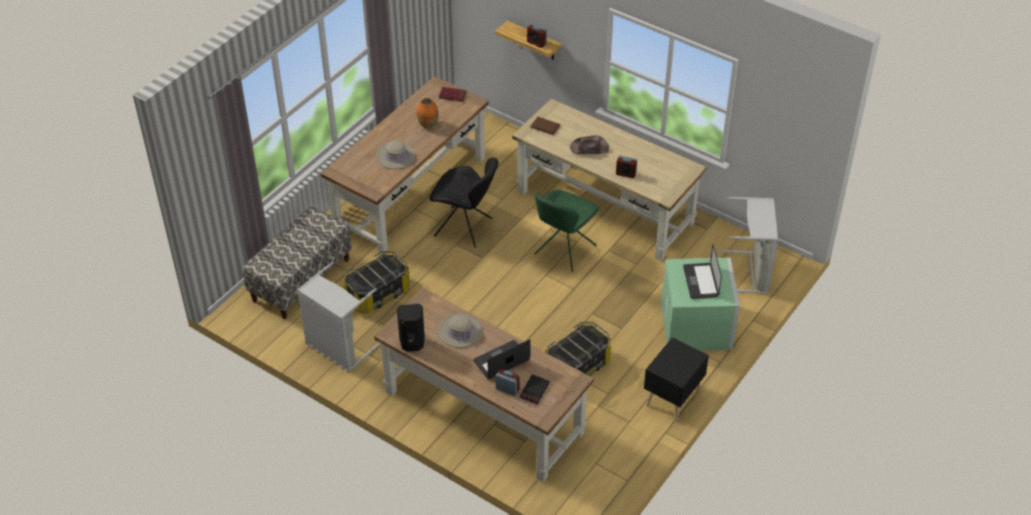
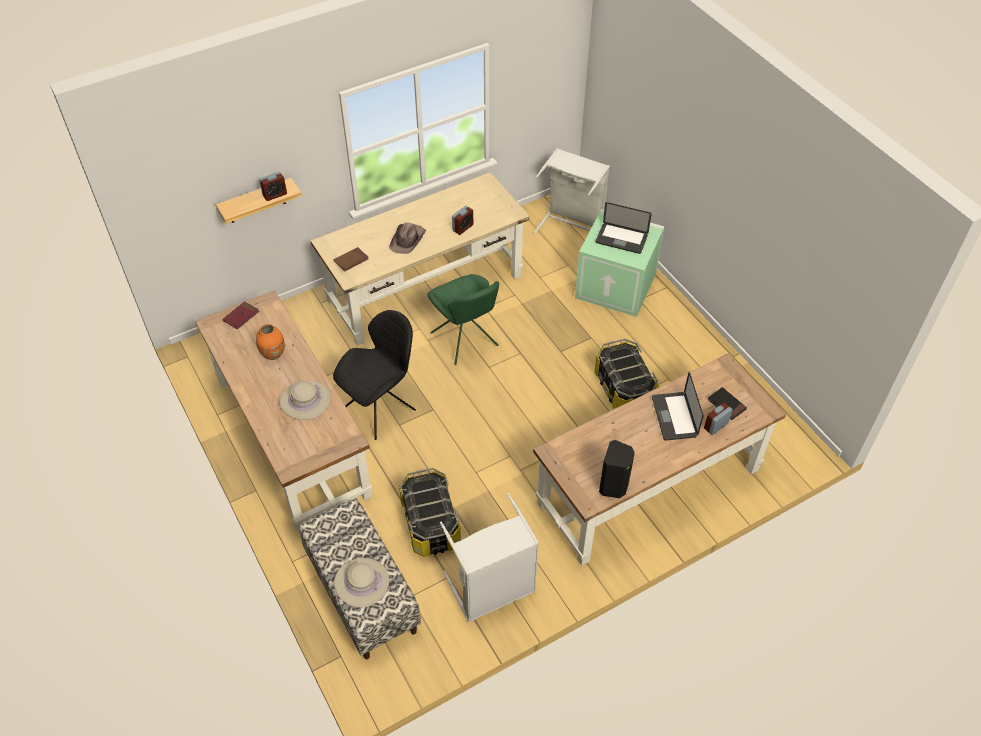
camera: 65 degrees left, 5 degrees up
(460, 331) = (616, 437): beige hat -> beige hat (362, 582)
(672, 398) = (694, 336): black nightstand -> none

